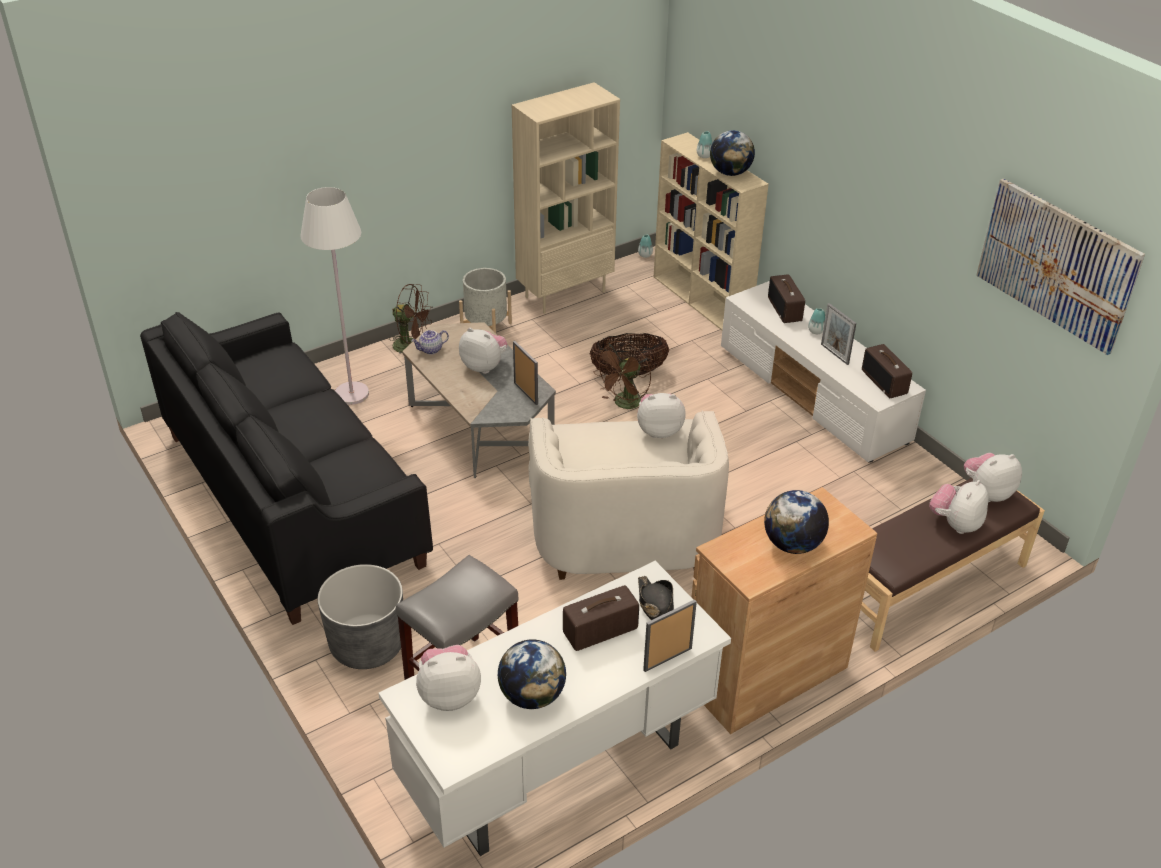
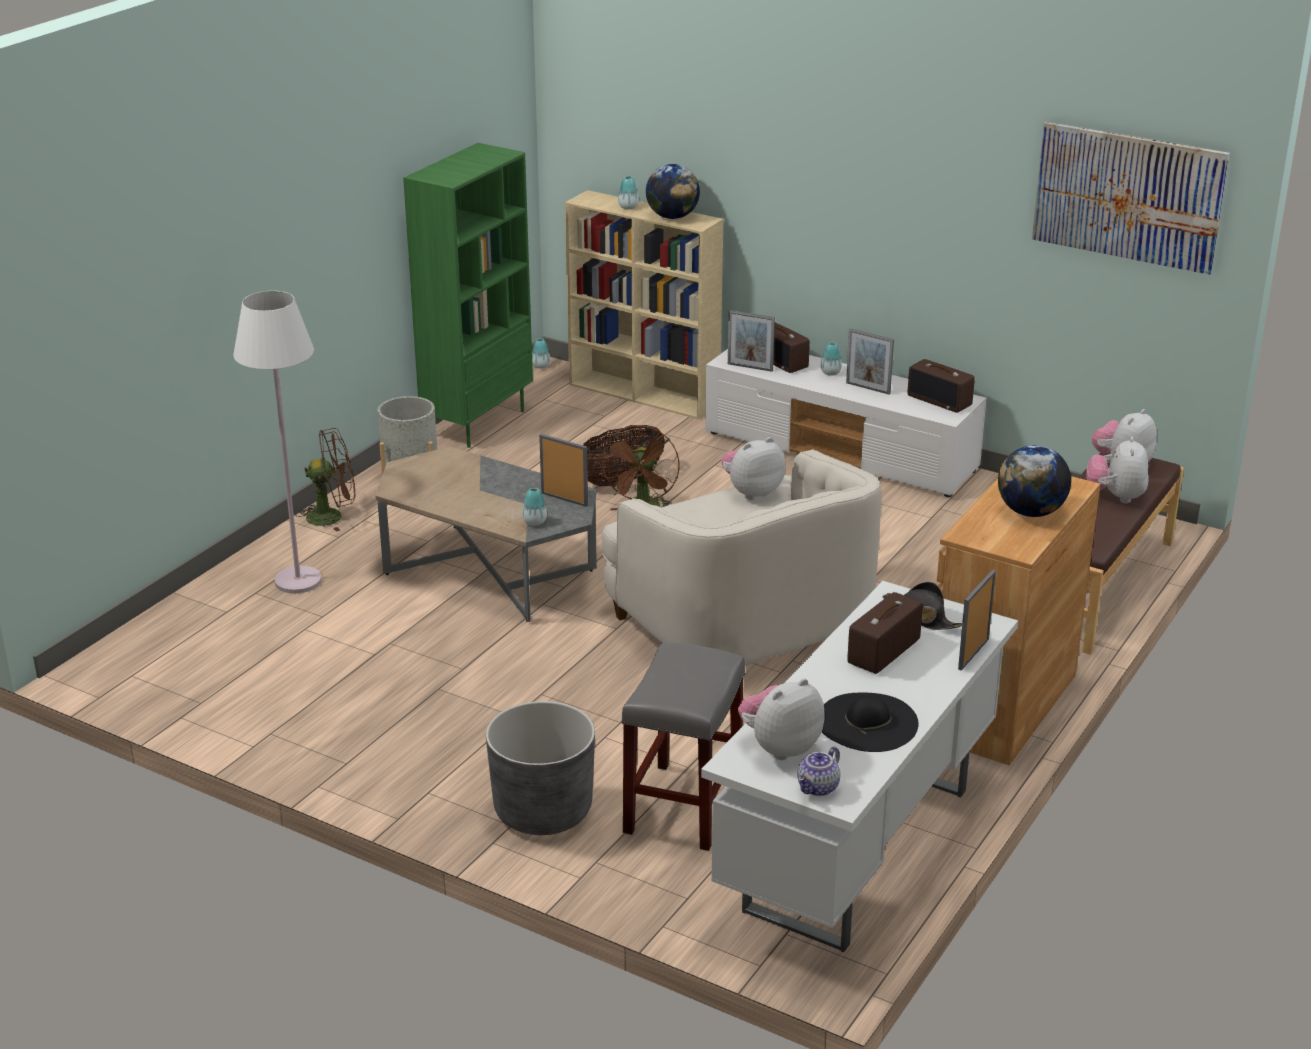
camera: 25 degrees left, 10 degrees down
(292, 498) = (317, 700): black sofa -> none
(431, 350) = (410, 486): teapot -> teapot (818, 788)
(484, 366) = (491, 486): plush toy -> none
(489, 407) = (534, 522): none -> vase
(532, 695) = (867, 722): globe -> black hat
(565, 293) = (477, 423): beige bookcase -> green bookcase
(757, 309) = (750, 367): none -> picture frame

